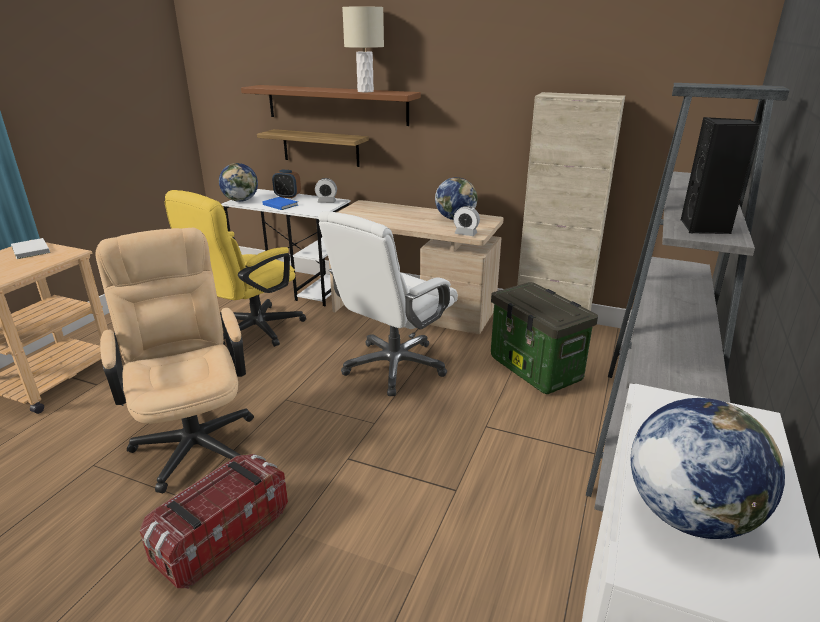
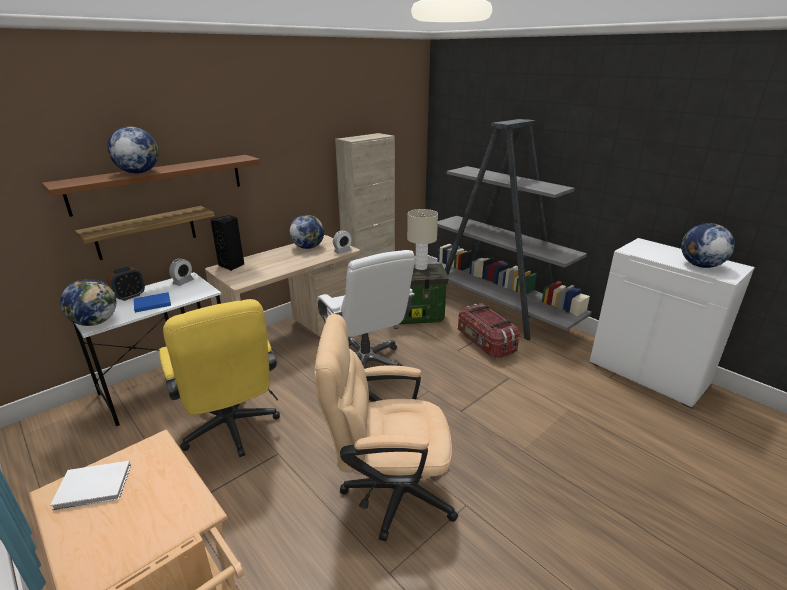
camera: 65 degrees left, 0 degrees up
(221, 535) = (514, 487): storage box -> storage box (485, 342)
(308, 88) = (138, 172): none -> globe
(365, 91) = (209, 163): beige table lamp -> beige table lamp (421, 267)
(705, 228) = (546, 187): black speaker -> black speaker (232, 265)

